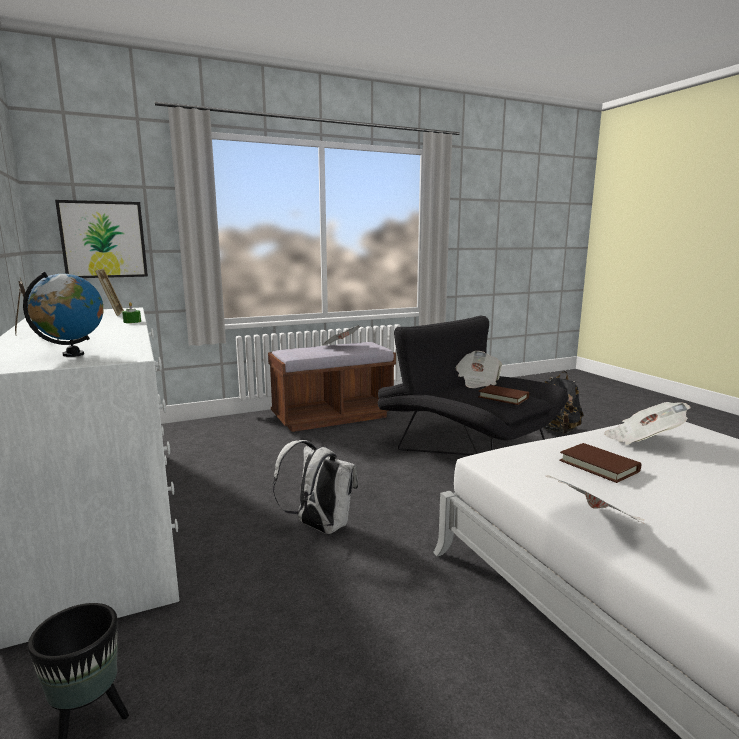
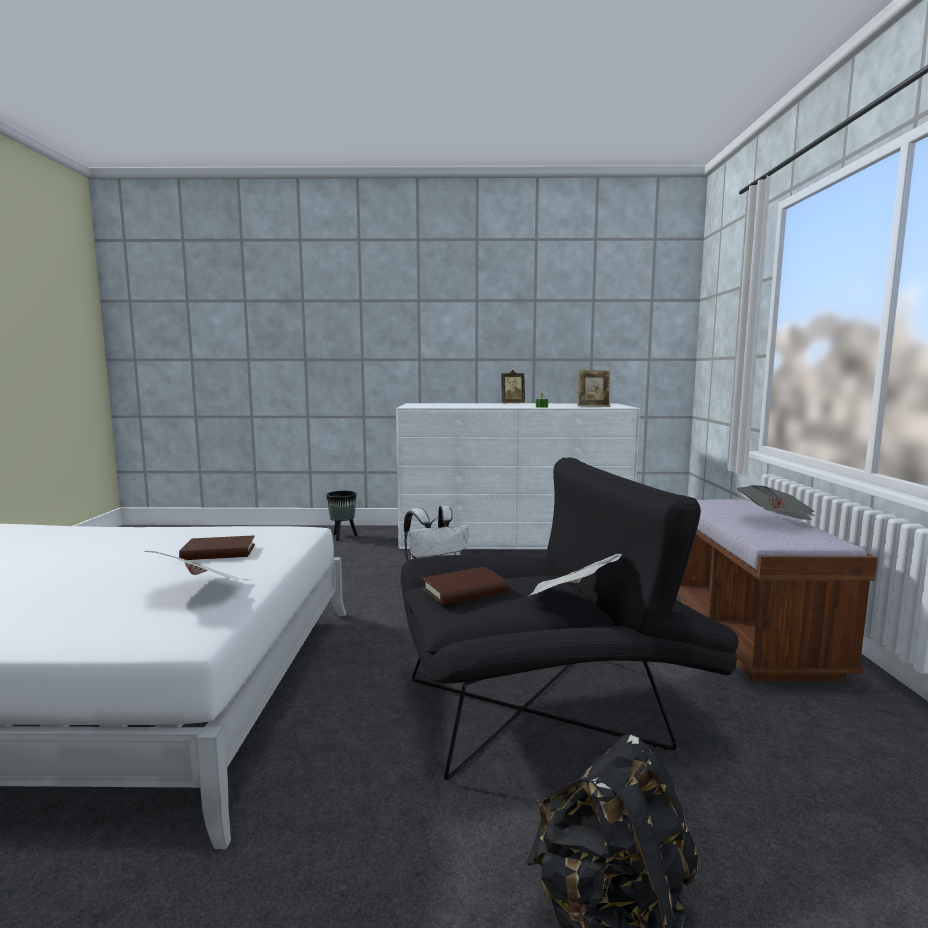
camera: 115 degrees right, 5 degrees down
(73, 354) = (430, 405): globe -> none
(103, 239) = (719, 346): picture -> none
(596, 524) = (184, 528): newspaper -> none

